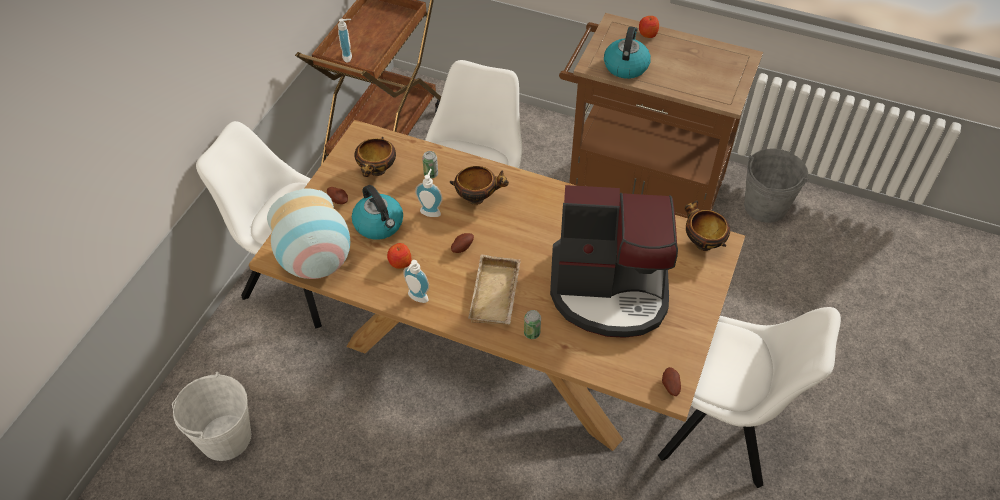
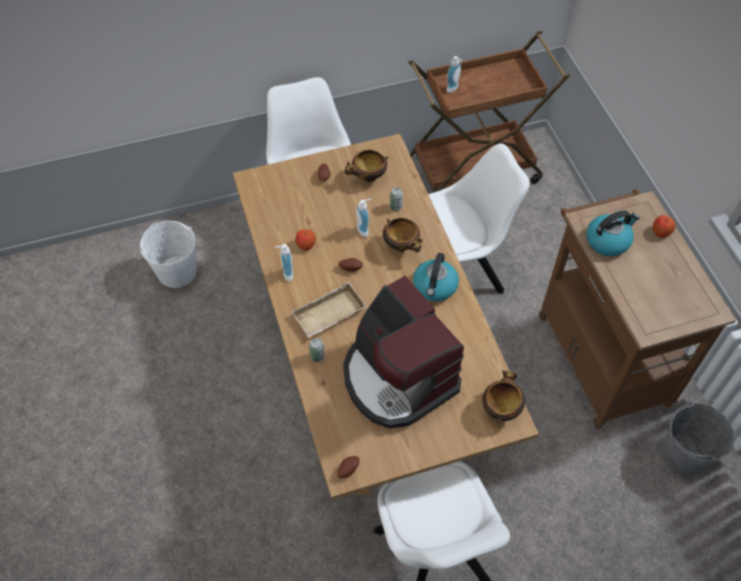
camera: 50 degrees right, 5 degrees up
(316, 262) = (265, 203): vase -> none
(379, 224) = (325, 211): kettle -> kettle (435, 287)

